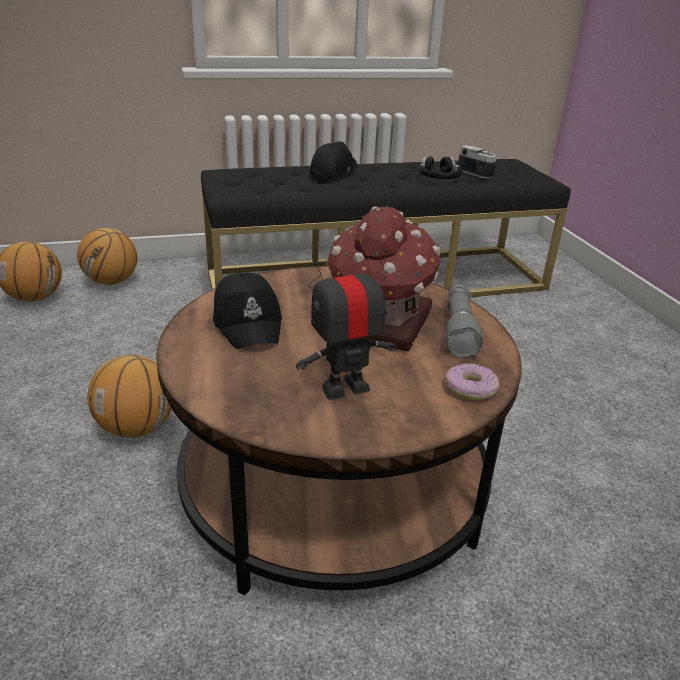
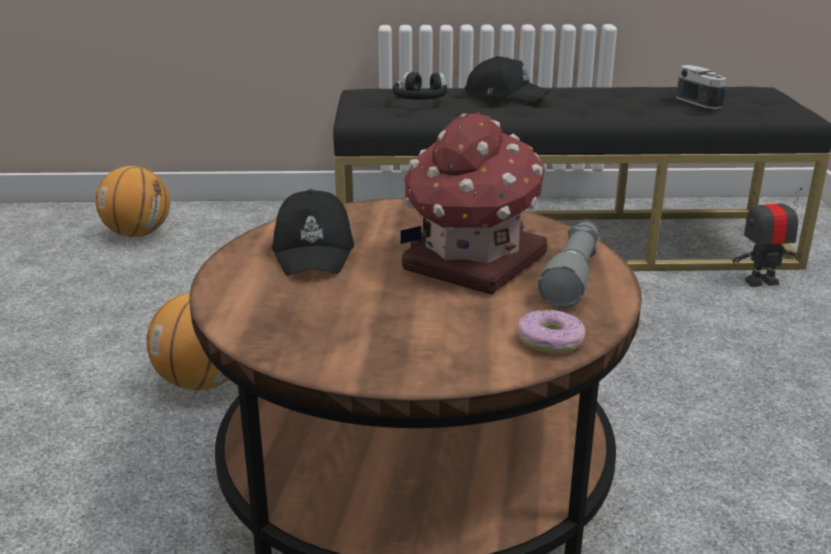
camera: 15 degrees right, 5 degrees down
(112, 282) = (229, 222): basketball -> none
(333, 171) = (505, 94): black cap -> black cap turned 75 degrees clockwise
(345, 388) = (392, 326): toy robot -> toy robot (761, 282)
(439, 177) = (644, 105): black headphones -> black headphones (420, 99)

